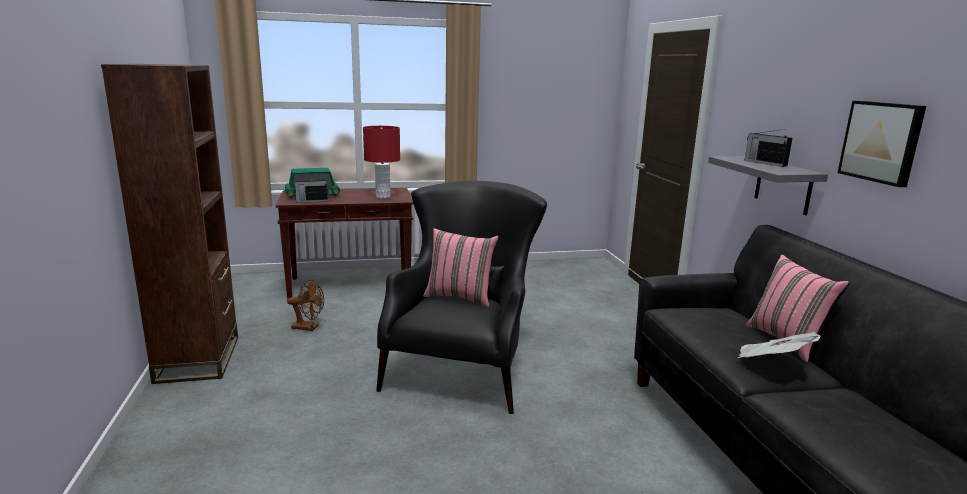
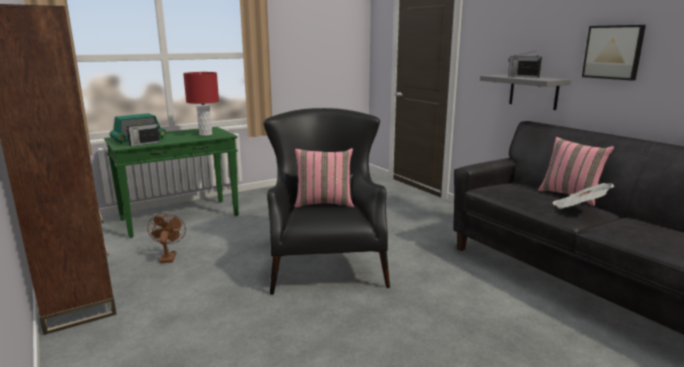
camera: 20 degrees left, 0 degrees up
(309, 327) = (168, 257): brown fan -> brown fan turned 90 degrees counterclockwise
(351, 285) = (181, 217): brown console table -> green console table

